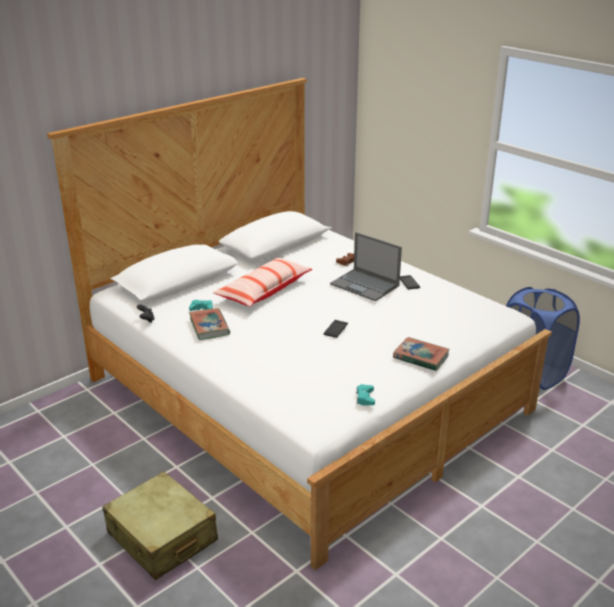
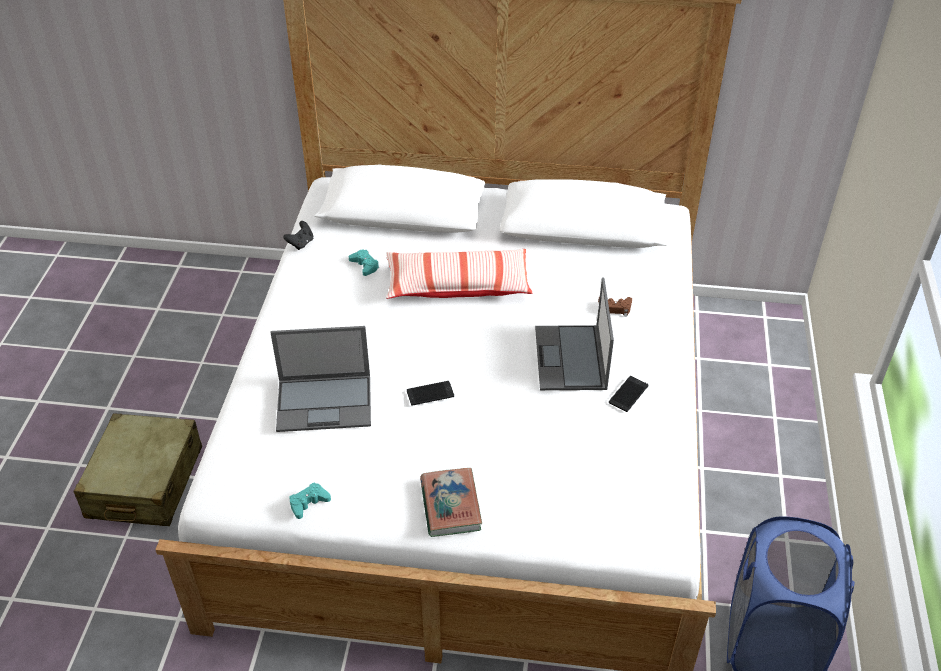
camera: 50 degrees right, 15 degrees up
(209, 327) = (333, 294): book -> none
(297, 361) = (325, 402): none -> laptop

